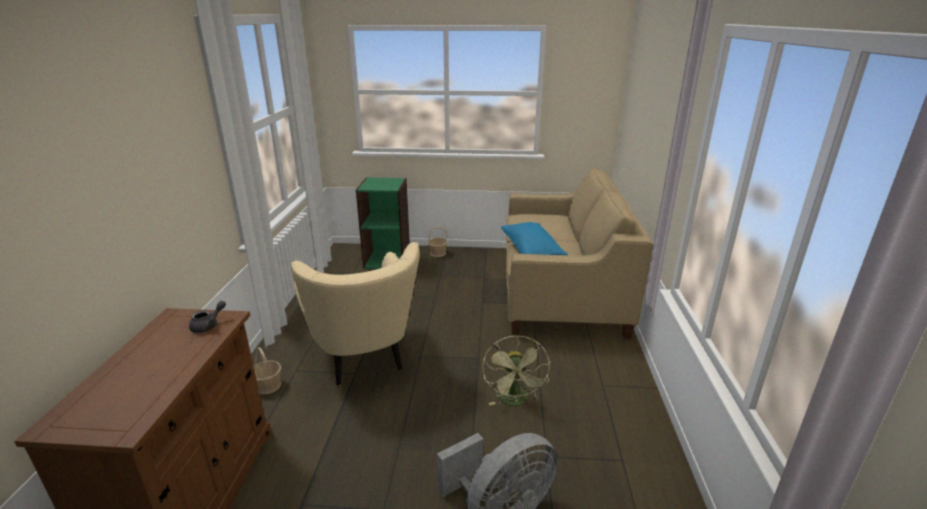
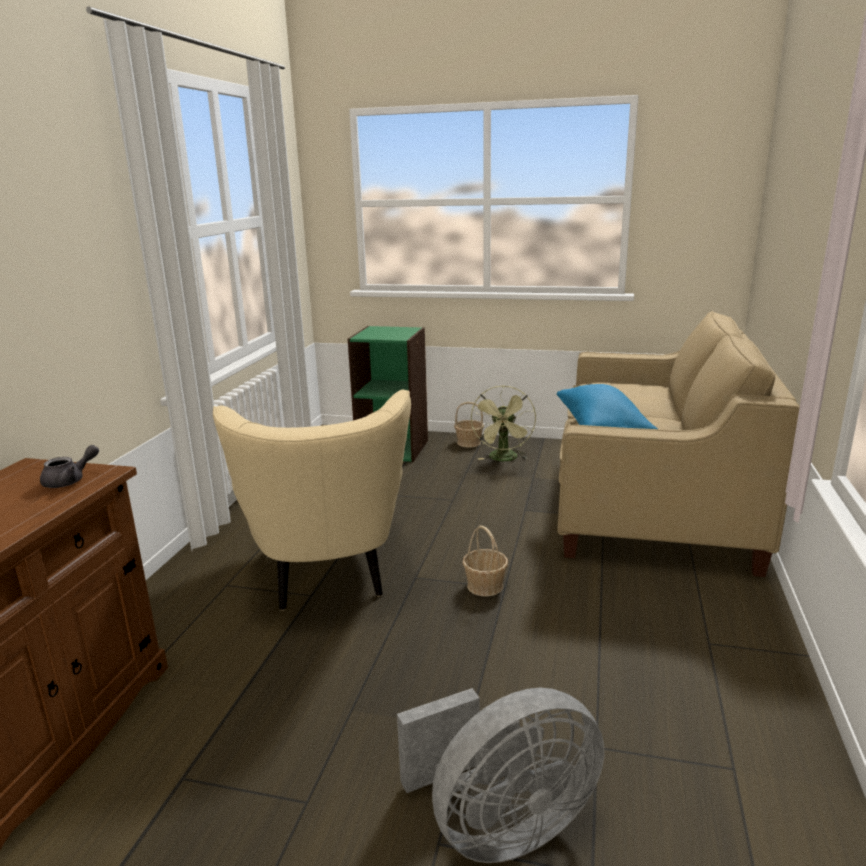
camera: 10 degrees right, 5 degrees down
(268, 385) = (182, 602): basket -> basket (485, 585)
(515, 402) = (554, 656): green fan -> green fan (504, 459)

